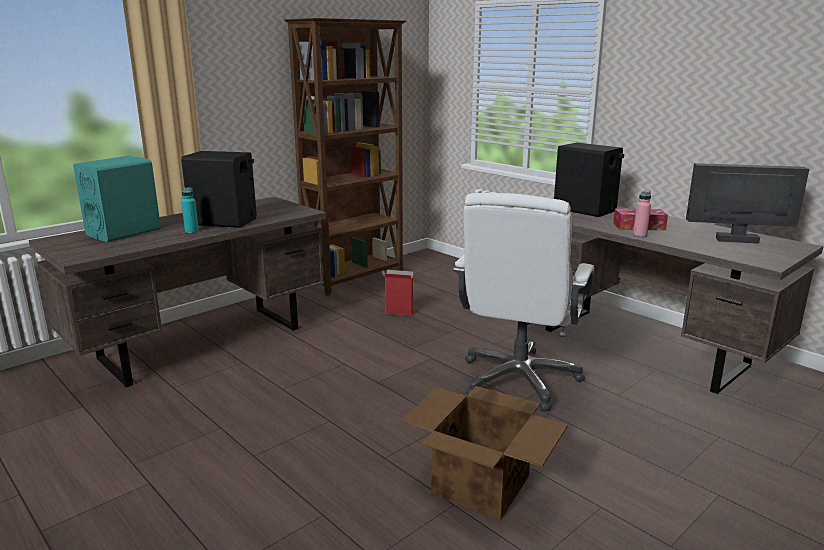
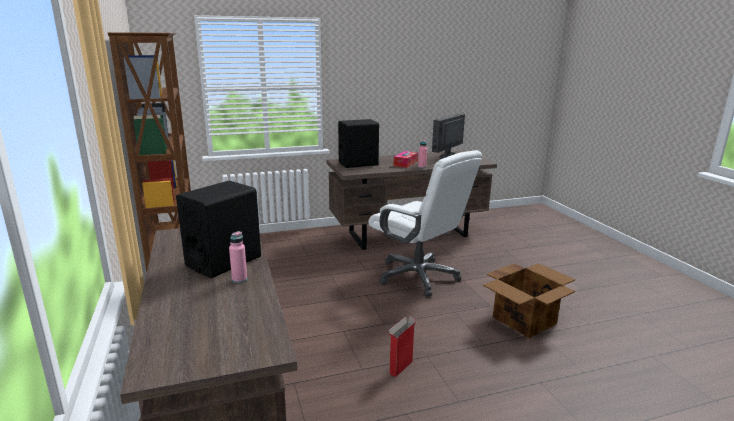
camera: 65 degrees left, 0 degrees up
(124, 232) = (187, 317): turquoise speaker -> none
(191, 231) = (239, 279): turquoise bottle -> pink bottle
(398, 313) = (278, 288): cardboard box -> cardboard box (400, 368)

